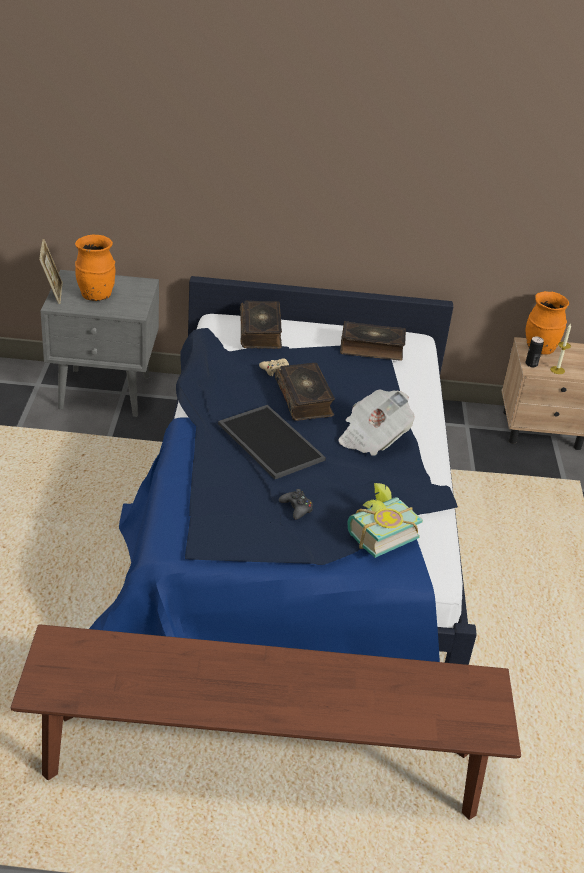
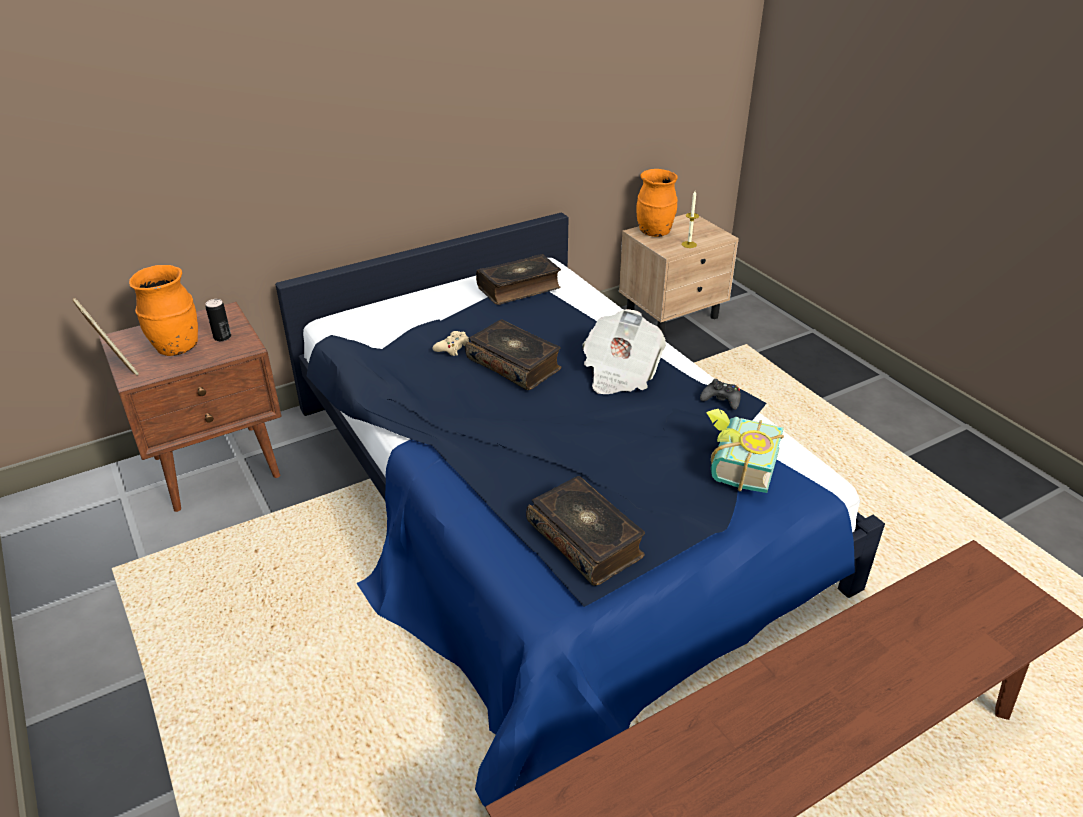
camera: 30 degrees left, 0 degrees up
(106, 392) = (219, 466): grey nightstand -> brown nightstand
(261, 332) = (395, 316): book -> book (586, 540)
(268, 441) = (530, 424): tray -> none
(296, 508) = (634, 481): black game controller -> black game controller (721, 399)
(531, 364) = (663, 248): can -> can (222, 337)

